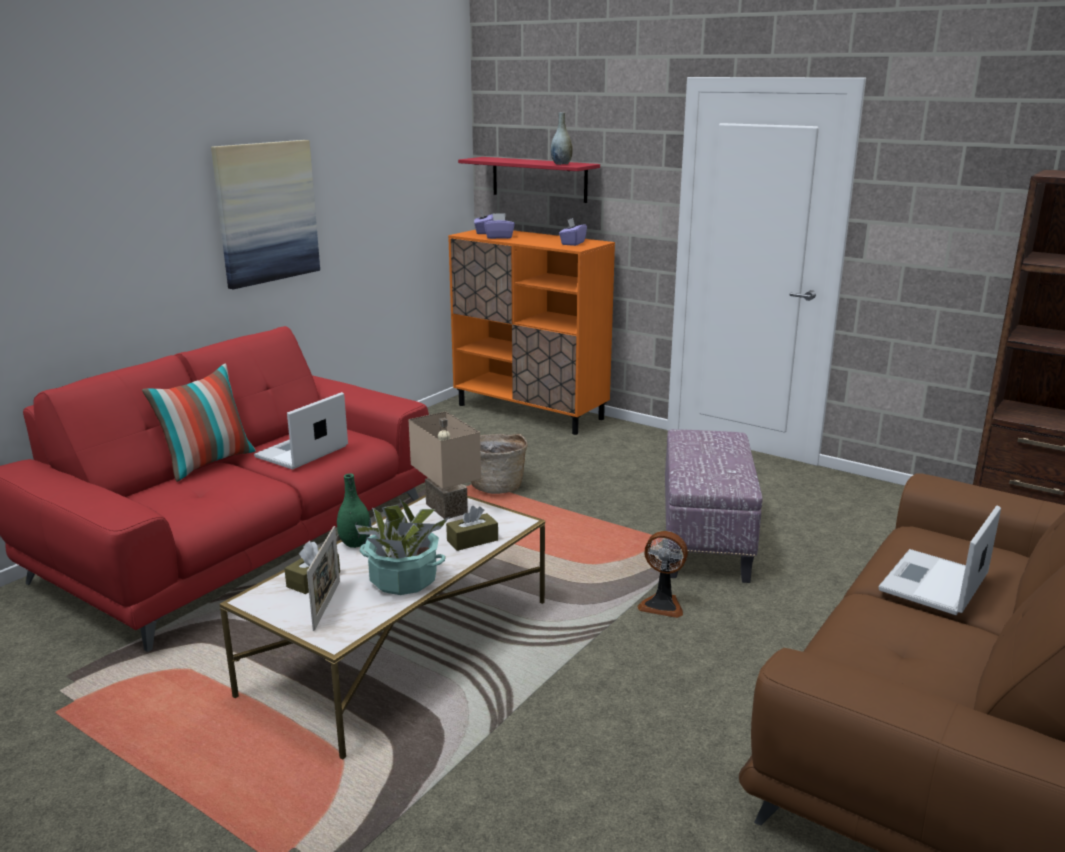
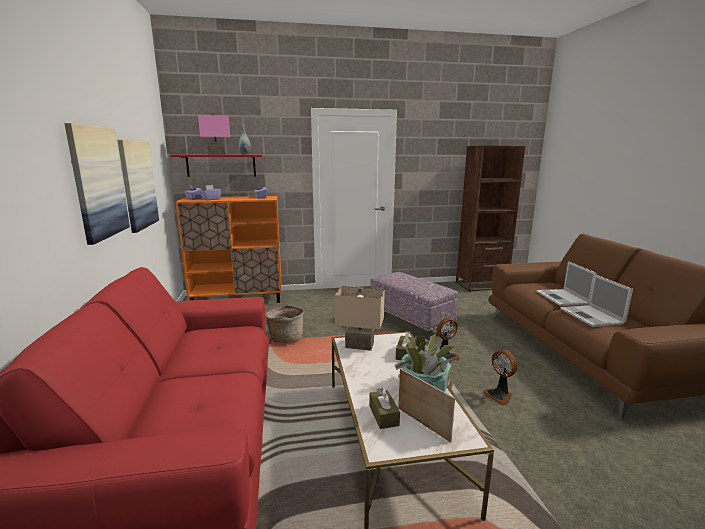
camera: 45 degrees left, 5 degrees down
(208, 463) = (159, 385): pillow -> none
(301, 452) = (219, 350): laptop -> laptop (592, 316)
(355, 543) = (358, 384): green vase -> none
(364, 210) = (137, 184): none -> picture
(522, 161) = (216, 154): none -> pink table lamp
(628, 687) = (499, 395): none -> fan

